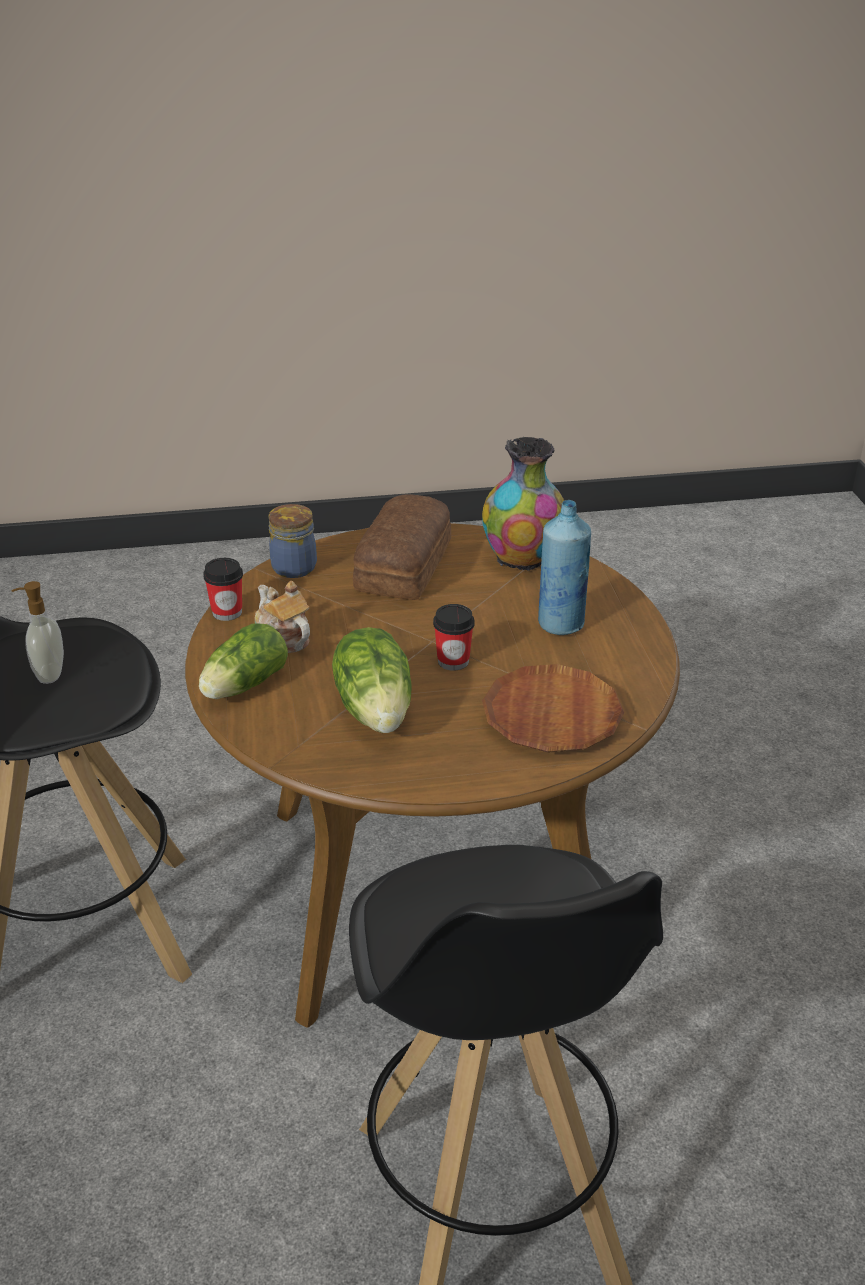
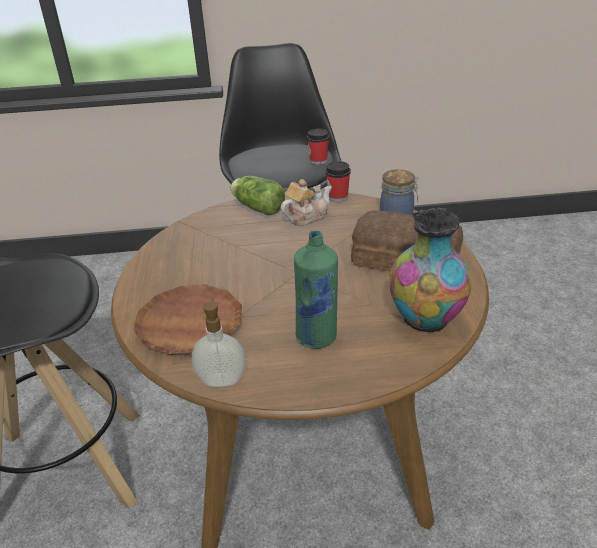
camera: 95 degrees right, 0 degrees up
(48, 674) = (283, 159): soap dispenser -> soap dispenser (222, 379)
(376, 709) = (221, 251): lettuce -> none
(453, 661) = (270, 281): cup -> cup (318, 161)
(561, 624) = (317, 337): blue bottle -> green bottle

